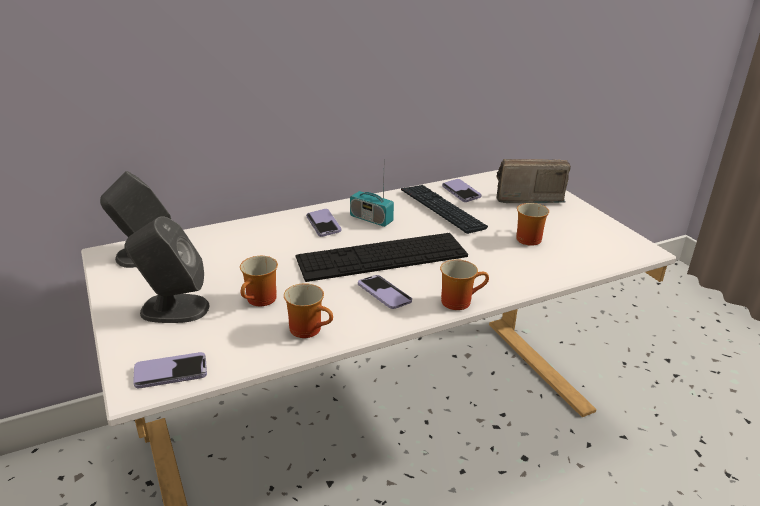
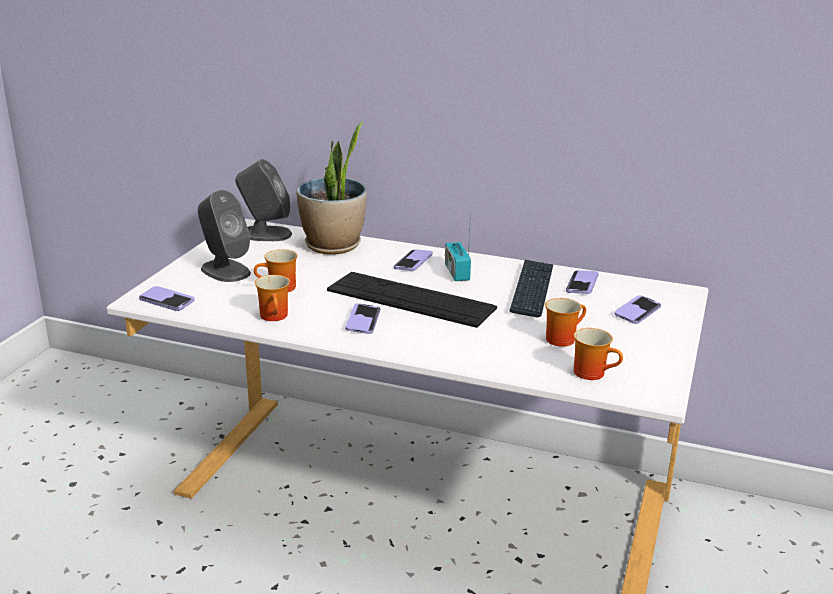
camera: 45 degrees right, 5 degrees down
(232, 238) = (333, 246): none -> potted plant
(459, 300) = (406, 348): mug -> mug (593, 372)
(525, 197) = (637, 311): radio -> phone

